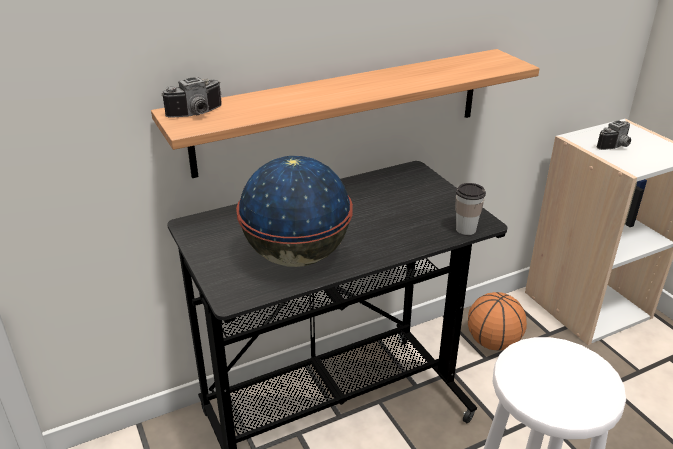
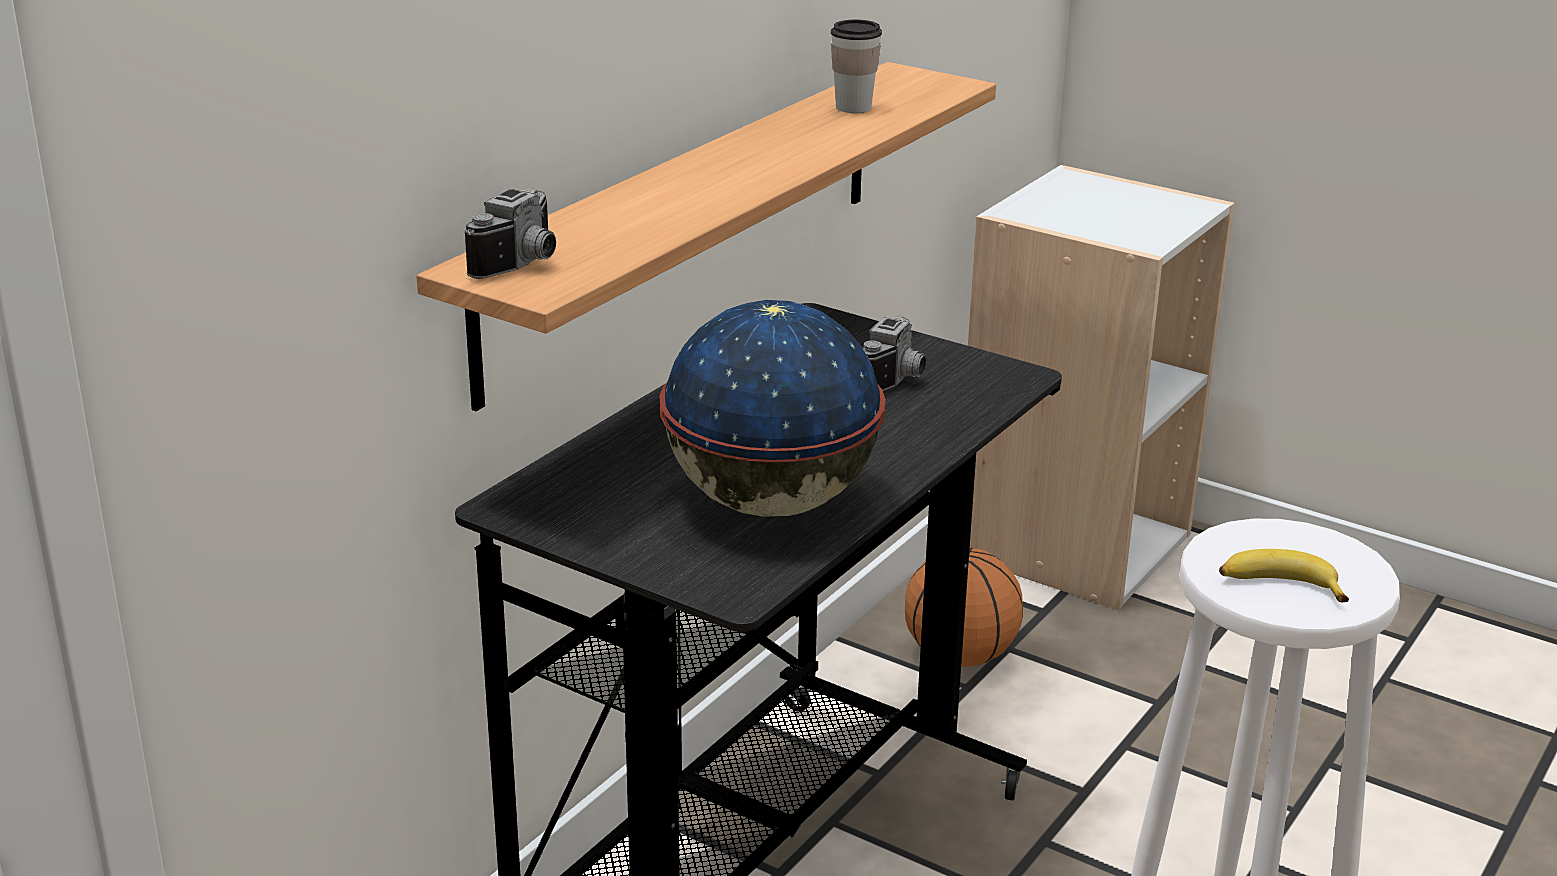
camera: 30 degrees left, 5 degrees down
(466, 229) = (1002, 391): cup -> cup (853, 107)
(542, 387) = (1279, 586): none -> banana
(616, 146) = (1090, 214): camera -> camera (897, 380)

